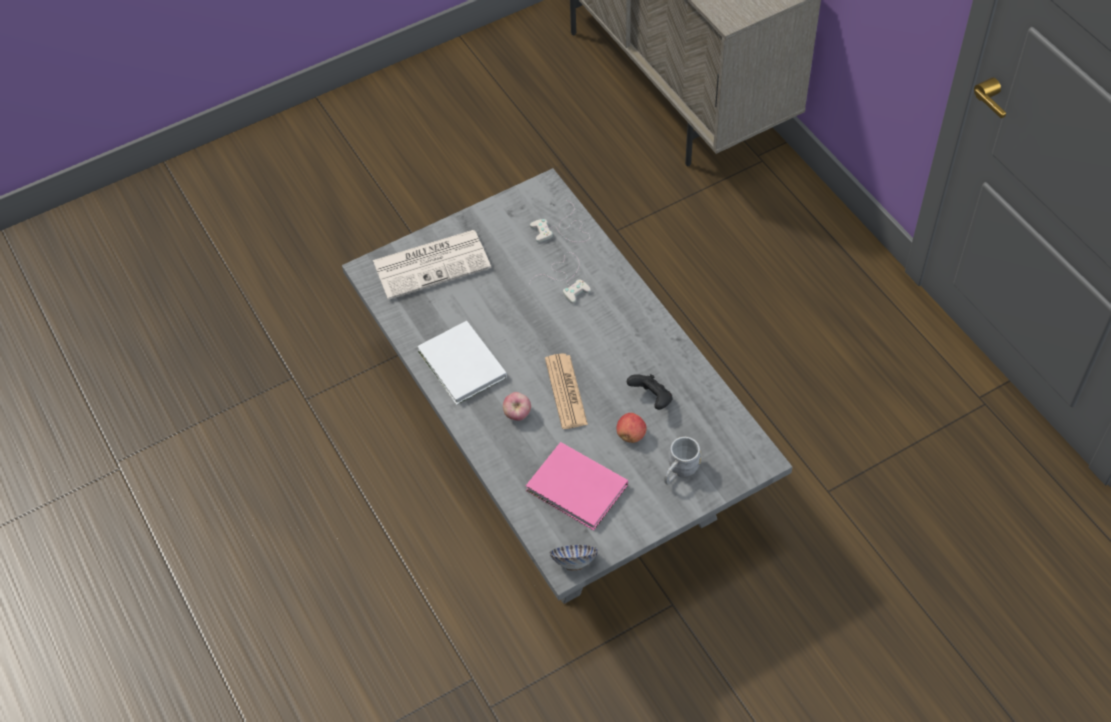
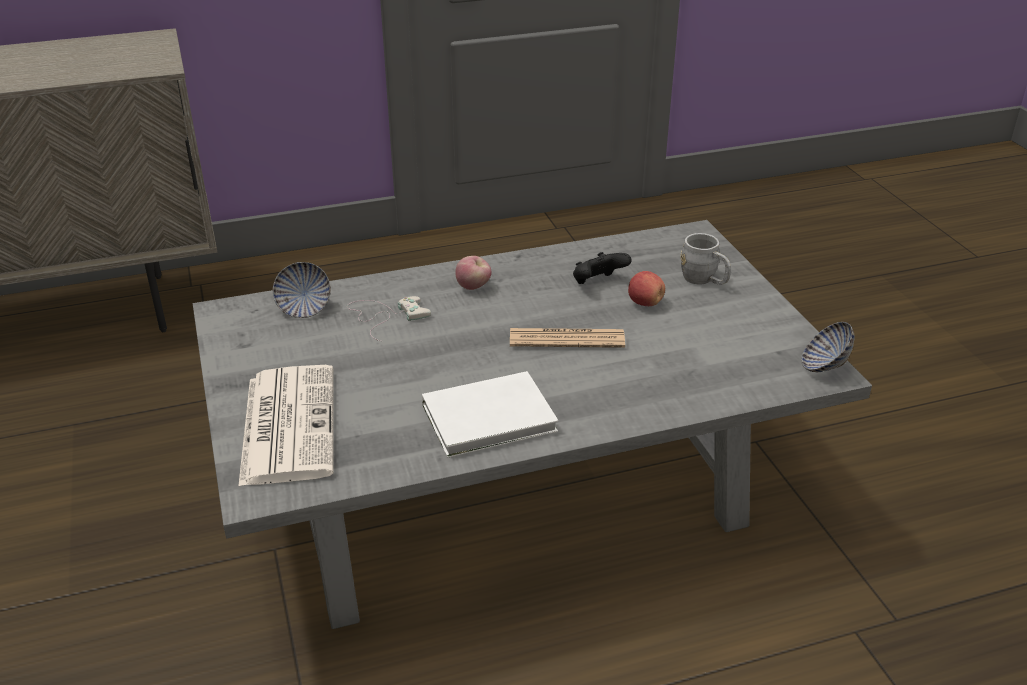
camera: 80 degrees left, 20 degrees down
(517, 414) = (590, 381): apple -> apple (473, 287)
(562, 230) = (304, 308): white game controller -> bowl
(578, 490) = (719, 349): pink book -> none

